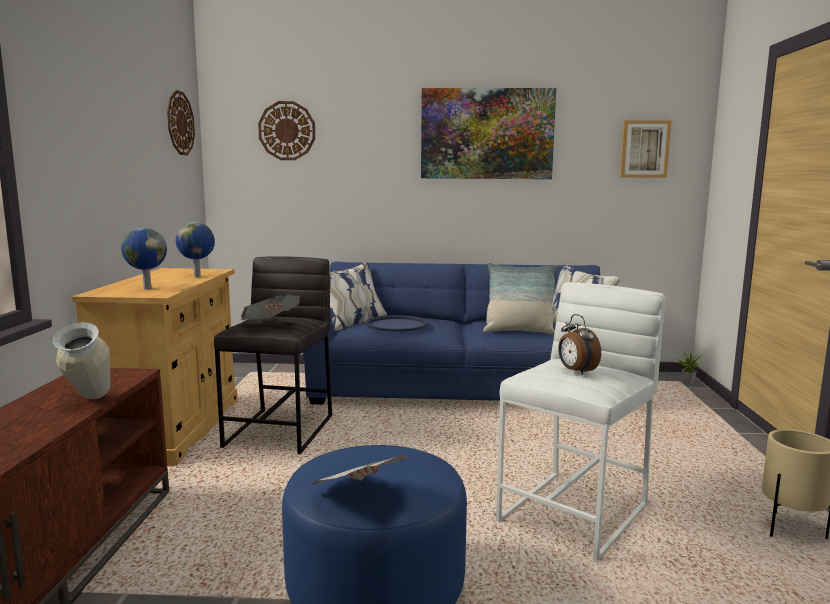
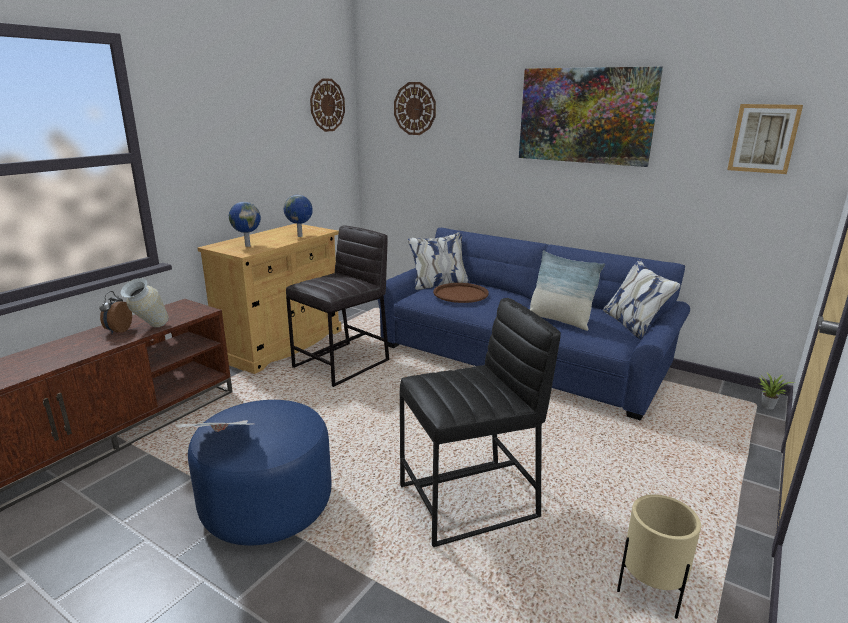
camera: 30 degrees right, 10 degrees up
(270, 324) = (324, 284): newspaper -> none
(397, 324) = (461, 294): blue tray -> brown tray
(575, 513) = (469, 502): white stool -> black stool
(576, 371) = (459, 385): alarm clock -> alarm clock (118, 331)

